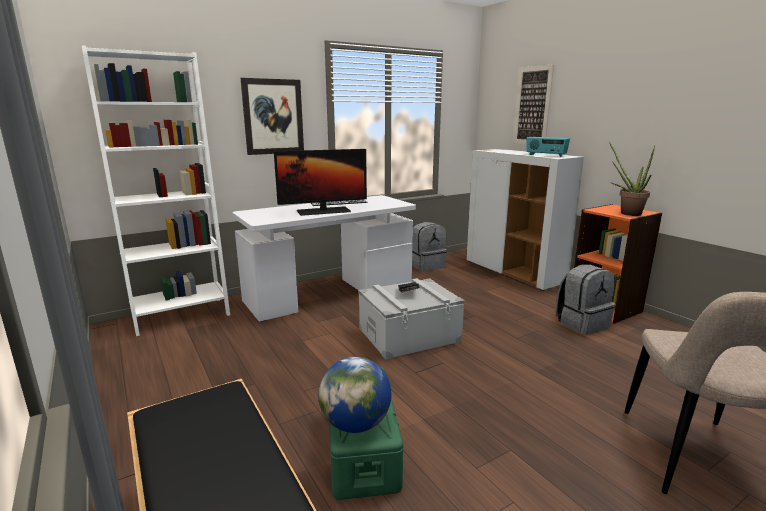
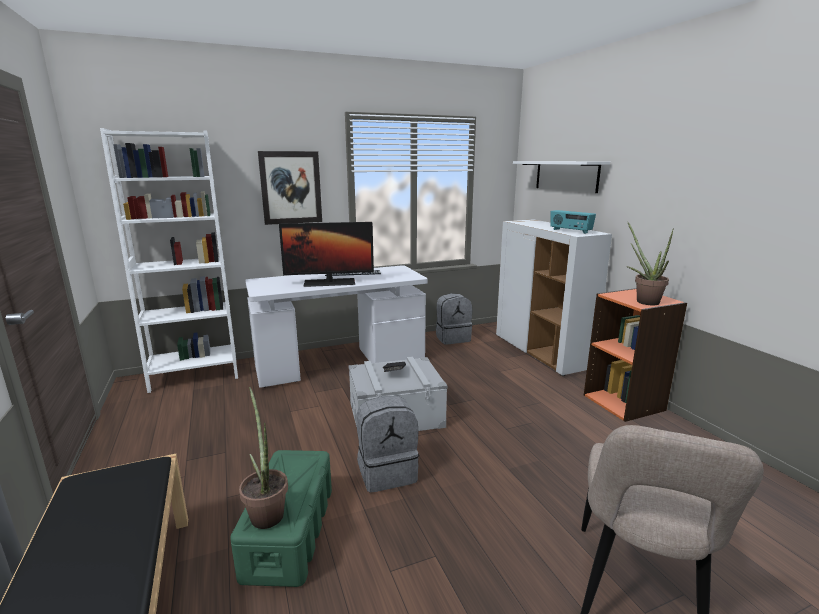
camera: 10 degrees right, 0 degrees up
(355, 424) = (266, 511): globe -> potted plant
(532, 106) = (566, 176): picture -> white shelf
(581, 323) = (587, 418): grey backpack -> grey backpack (387, 472)

